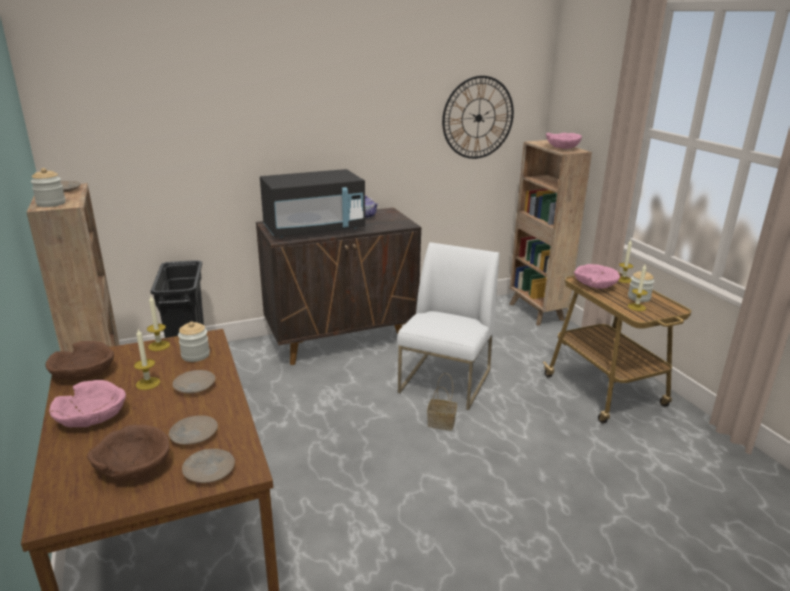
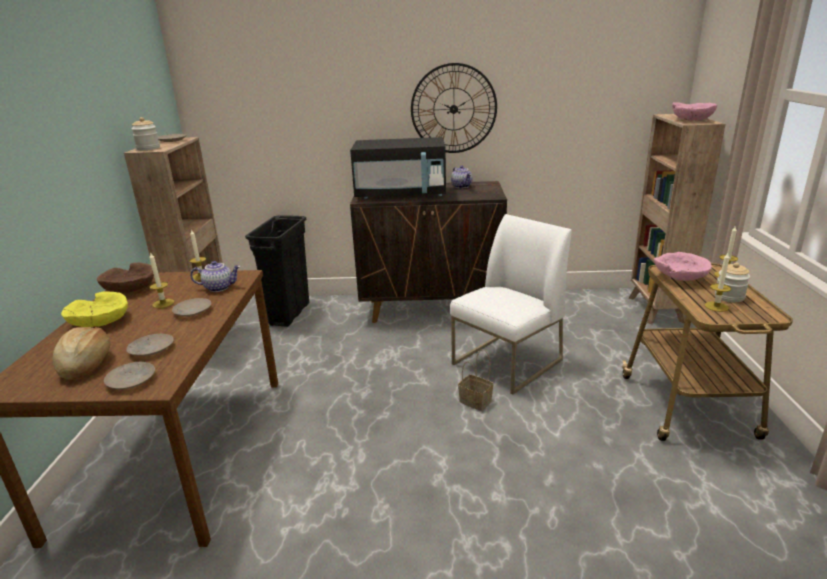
camera: 25 degrees right, 0 degrees up
(93, 417) = (101, 322): pink bowl -> yellow bowl
(133, 466) = (86, 364): brown bowl -> bread
(195, 355) = (219, 287): jar -> teapot
(478, 118) = (601, 88): wall clock -> wall clock (453, 109)

